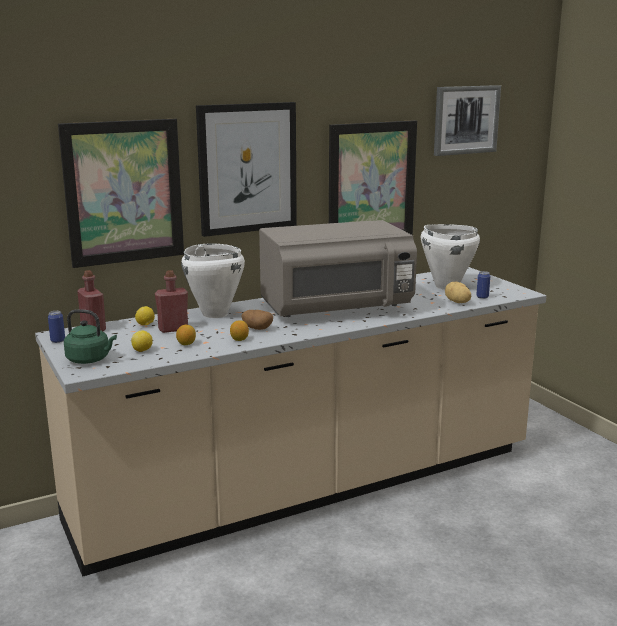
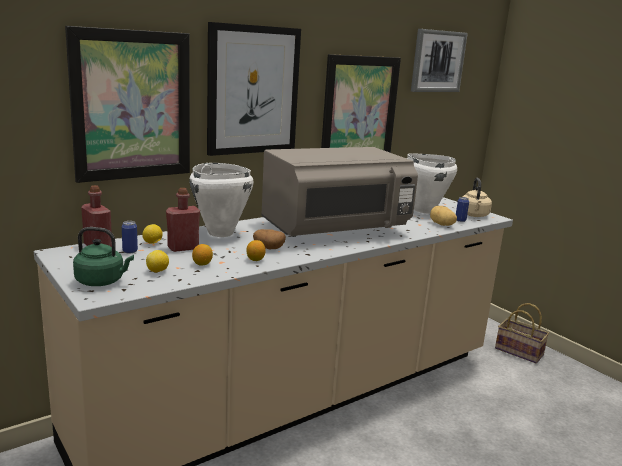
camera: 10 degrees left, 0 degrees up
(58, 340) = (61, 259): can -> can (130, 251)
(502, 291) = (474, 215): none -> beige kettle
(577, 448) = (520, 352): none -> basket

